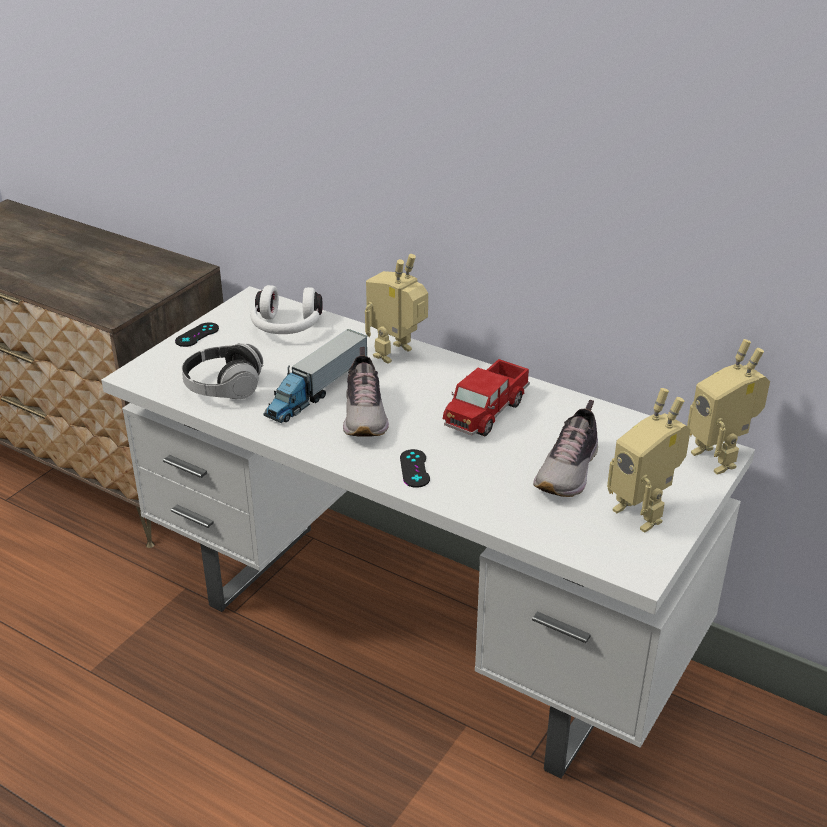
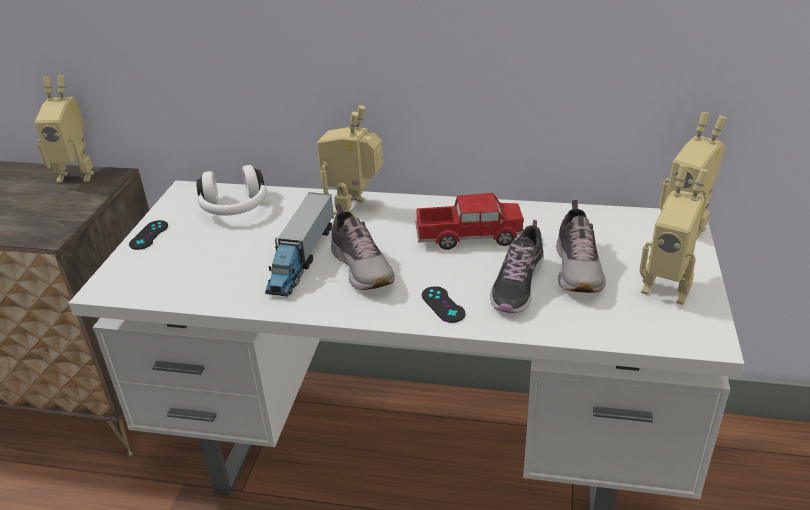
camera: 20 degrees left, 0 degrees up
(163, 260) = (77, 174): none -> toy robot
(224, 387) = (206, 277): headphones -> none
(486, 411) = (469, 236): toy truck -> toy truck turned 105 degrees counterclockwise
(497, 470) = (517, 285): none -> shoe

